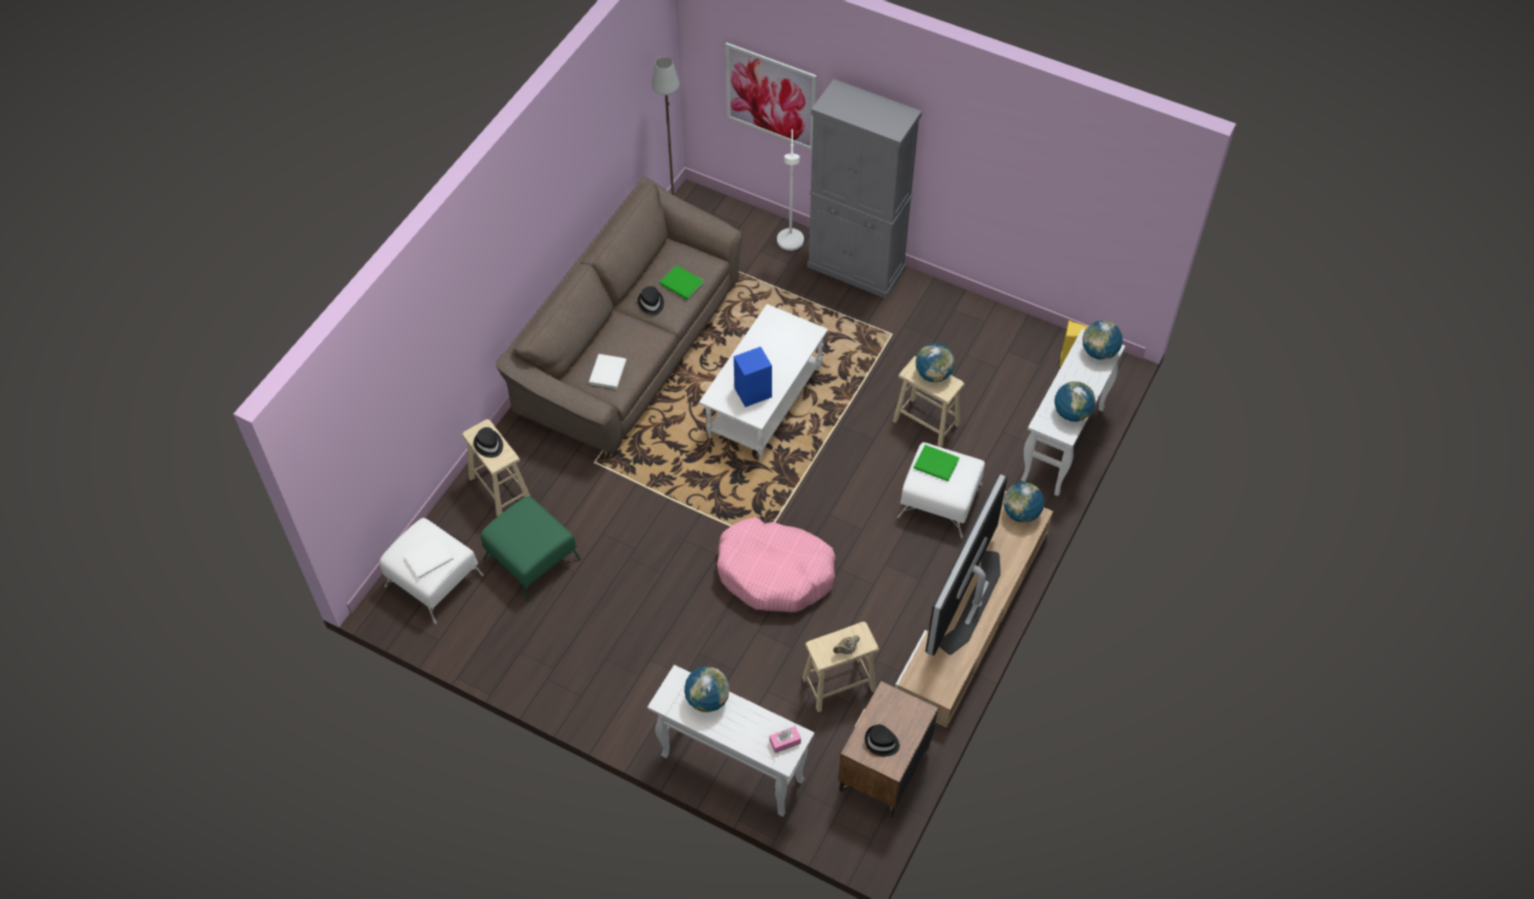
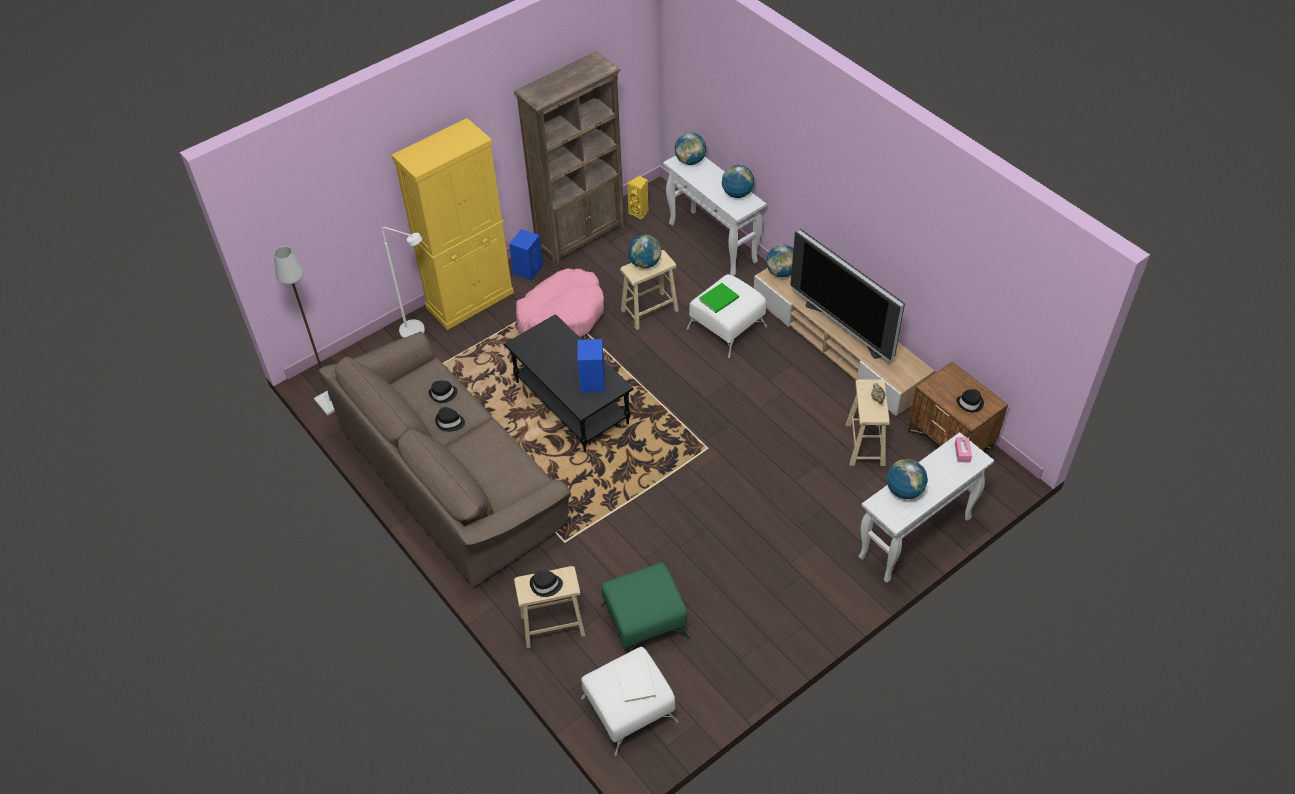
camera: 65 degrees left, 5 degrees down
(609, 371) = (507, 475): white book -> none
(682, 284) = (443, 394): green book -> black hat
(764, 402) = (570, 403): white coffee table -> black coffee table
(771, 96) = (341, 223): picture -> none
(775, 573) = (743, 451): pink dog bed -> pink dog bed (561, 315)
(856, 268) = (470, 300): grey cabinet -> yellow cabinet
(925, 297) = (528, 269): none -> blue speaker
(999, 323) = (581, 237): none -> brown bookcase

